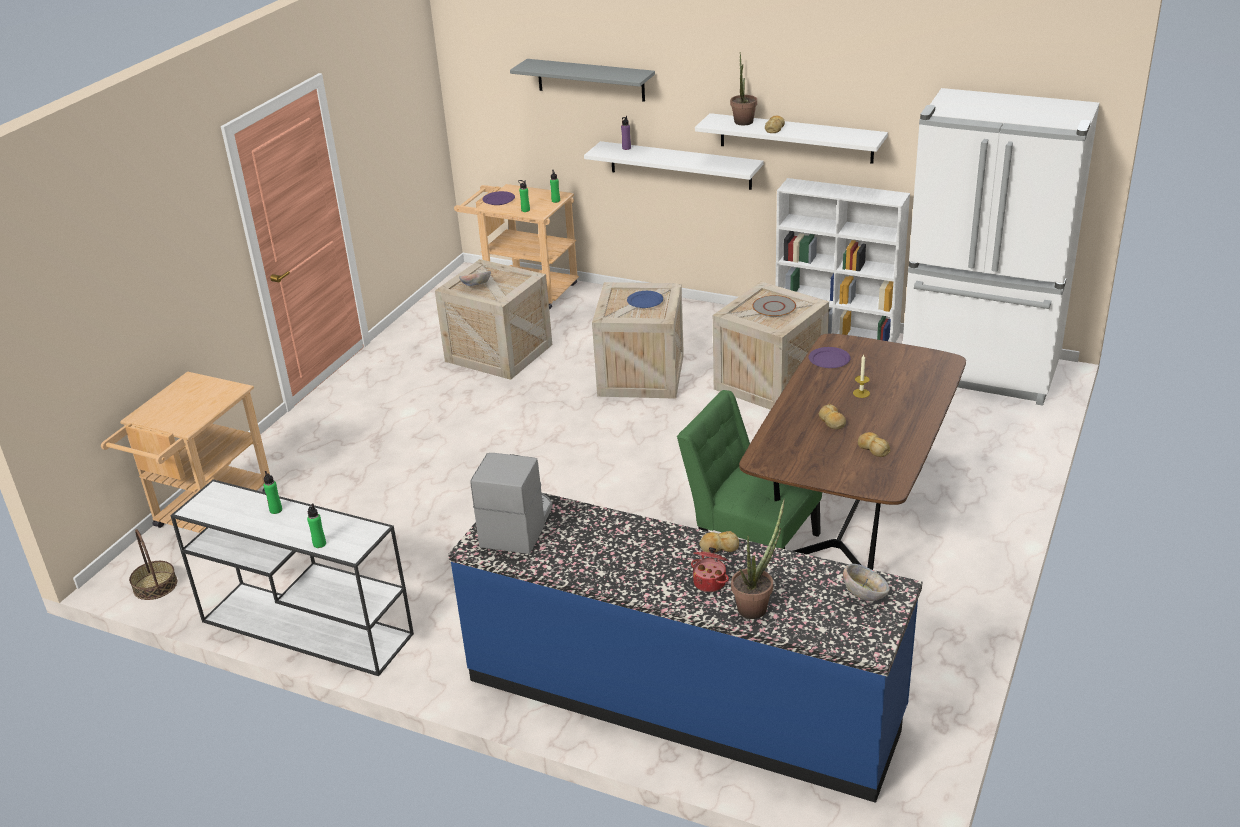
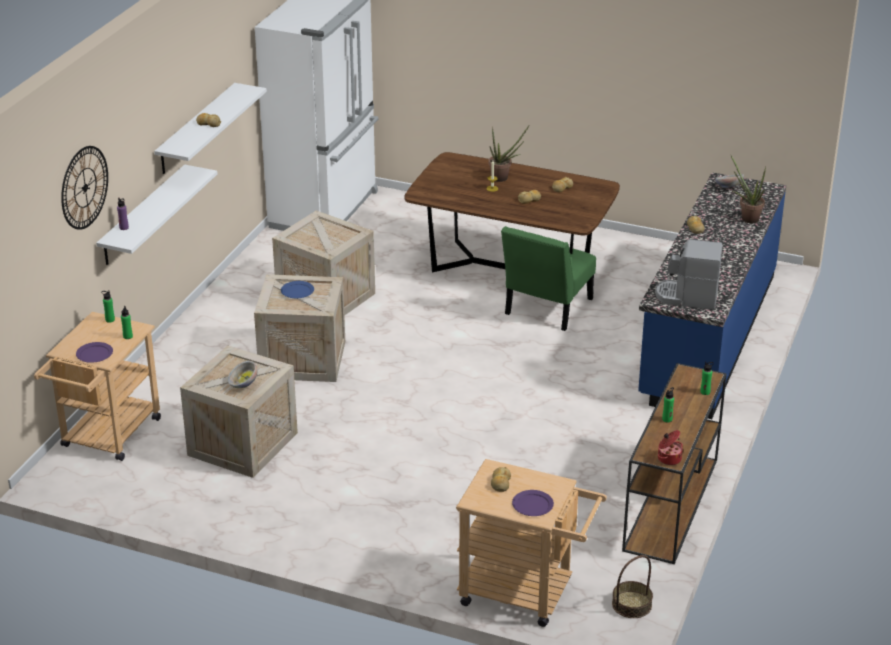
camera: 95 degrees left, 0 degrees up
(206, 393) = (500, 483): none -> bread
(304, 627) = (671, 505): white console table -> brown console table
(590, 80) = (84, 187): grey shelf -> wall clock
(710, 582) = (729, 231): cooking pot -> cooking pot (668, 458)
(743, 123) = (190, 136): potted plant -> potted plant (503, 178)
(773, 307) = (321, 233): grey plate -> none
(829, 359) = (444, 197): purple plate -> purple plate (532, 505)
(838, 332) = (248, 263): white bookcase -> none

